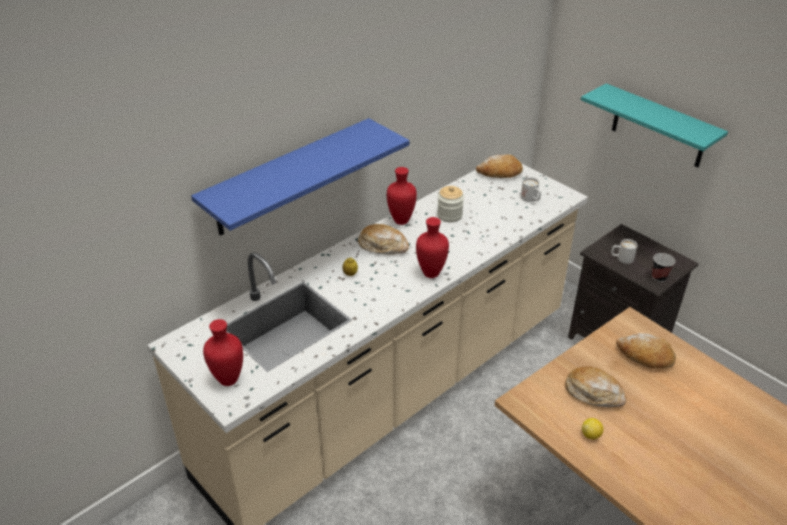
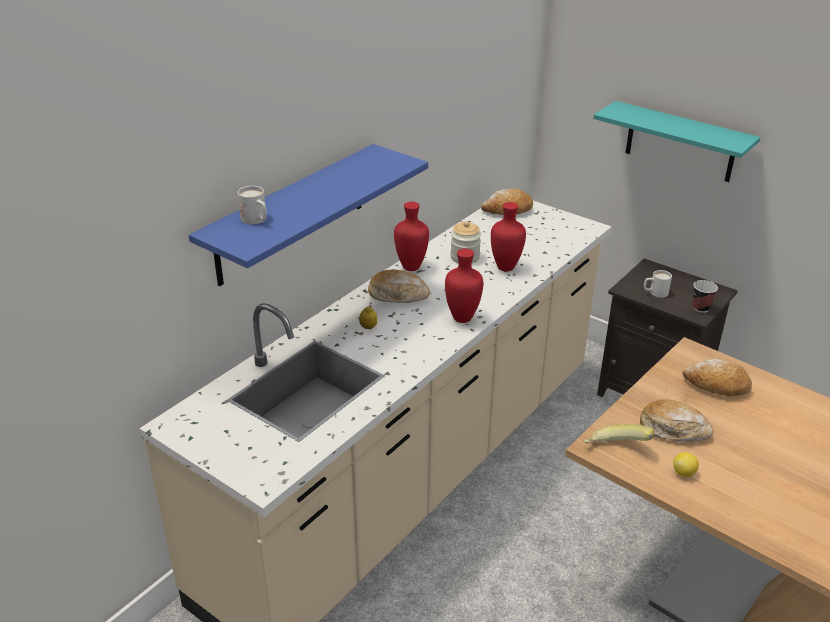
camera: 10 degrees left, 5 degrees down
(227, 380) = (252, 456): red vase -> red vase (504, 267)
(531, 199) = (550, 234): white mug -> white mug (256, 220)
(537, 406) = (615, 450): none -> banana

